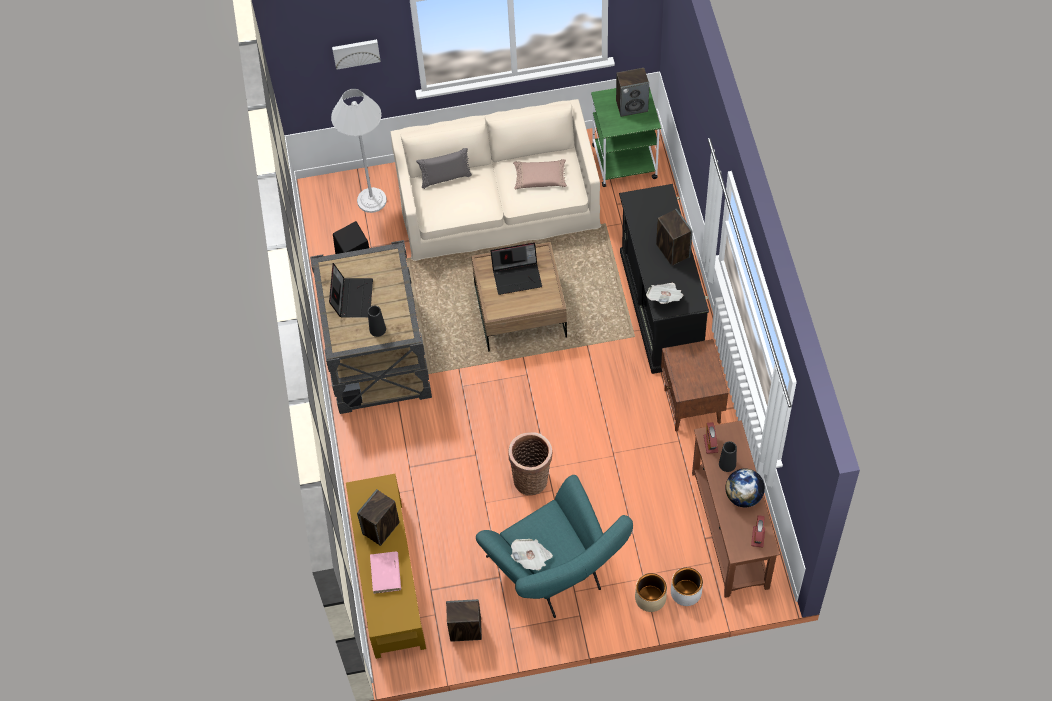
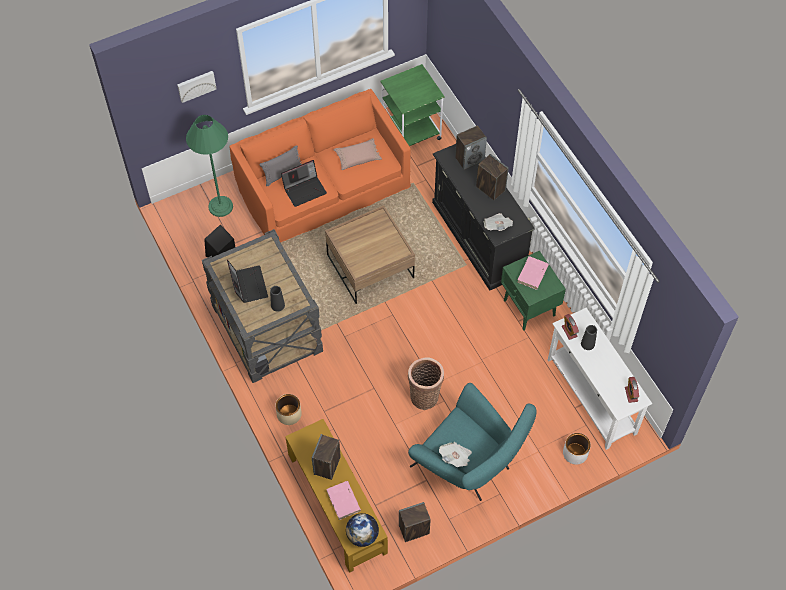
camera: 20 degrees left, 0 degrees up
(372, 200) = (220, 206): white floor lamp -> green floor lamp
(497, 202) = (323, 185): beige sofa -> orange sofa
(517, 276) = (367, 238): laptop -> laptop (305, 189)
(632, 106) = (416, 84): speaker -> speaker (469, 159)
(650, 598) = (549, 465): beige planter -> beige planter (289, 414)
(692, 406) = (529, 308): brown nightstand -> green nightstand
(694, 365) = (532, 274): none -> pink book
(730, 530) = (592, 396): brown console table -> white console table
(743, 496) = (609, 365): globe -> globe (362, 535)

